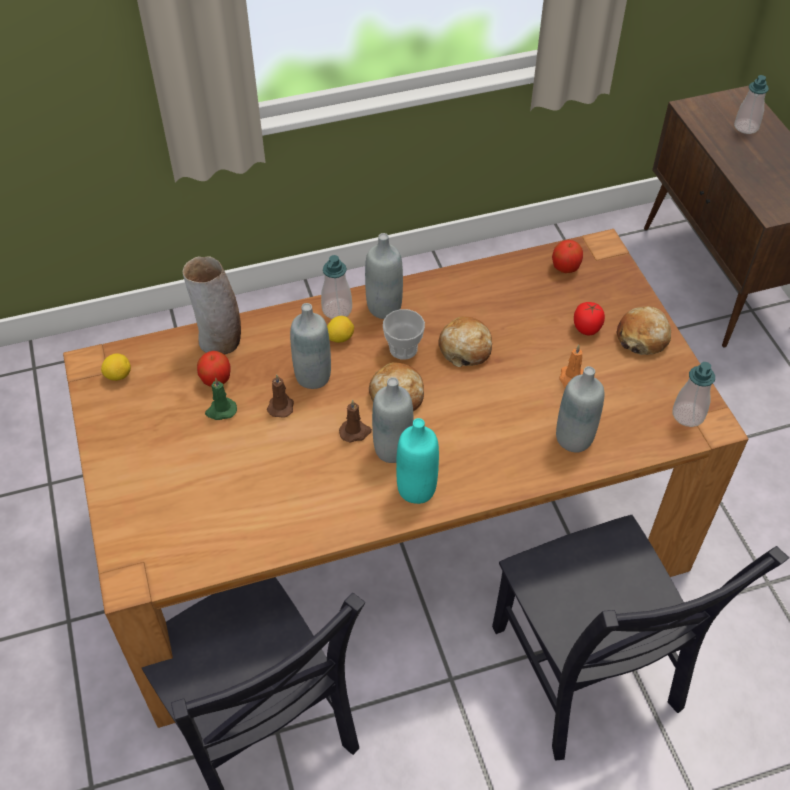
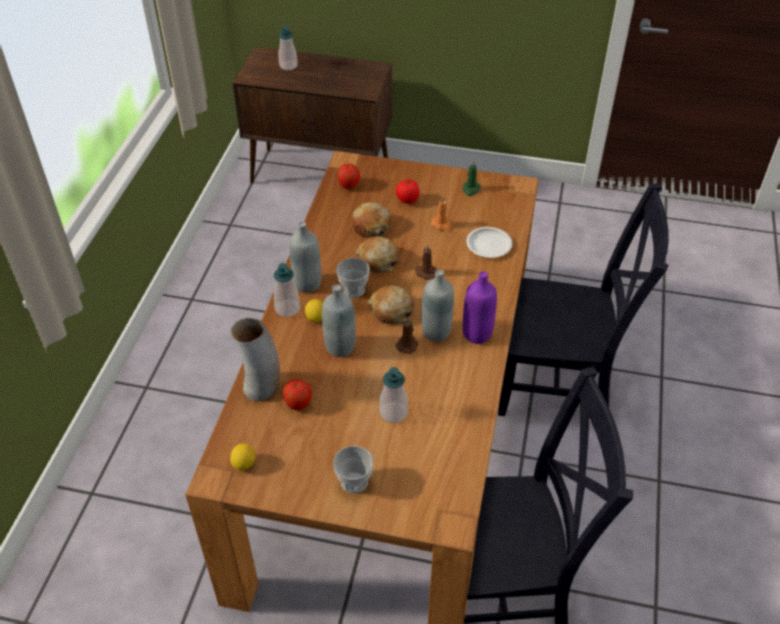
camera: 60 degrees left, 5 degrees down
(142, 471) = (354, 482): none -> cup
(221, 411) = (331, 411): green candle -> green candle (470, 189)
(281, 406) = (353, 375): brown candle -> brown candle (425, 272)
(416, 489) = (477, 334): turquoise bottle -> purple bottle
(574, 438) = (488, 245): grey bottle -> white plate
(643, 337) = (433, 181): bread -> bread (371, 226)
(688, 415) = (505, 192): soap dispenser -> soap dispenser (393, 412)

